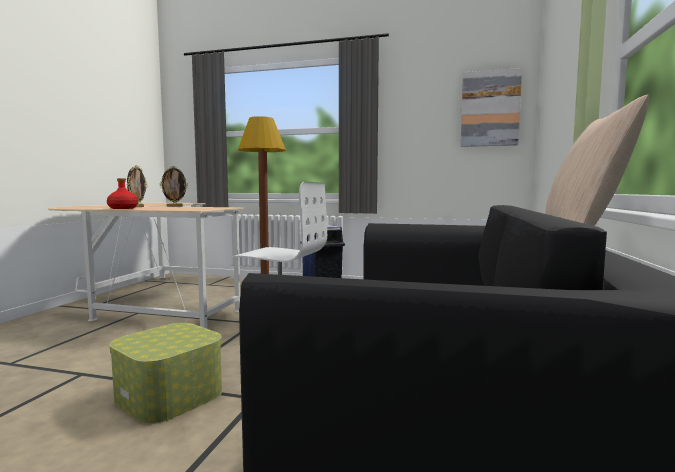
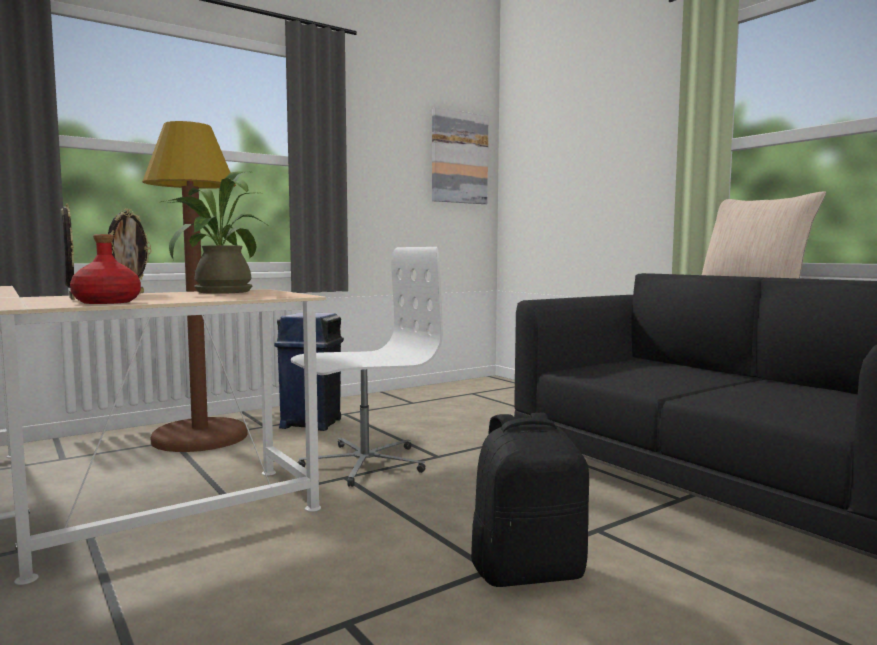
camera: 50 degrees left, 0 degrees up
(169, 395) = (528, 571): storage box -> black backpack
(201, 207) = (216, 292): none -> potted plant

